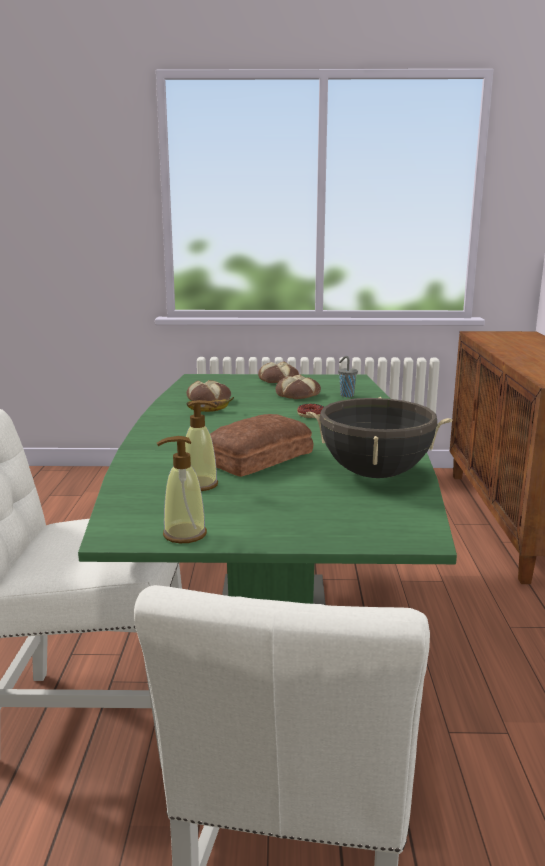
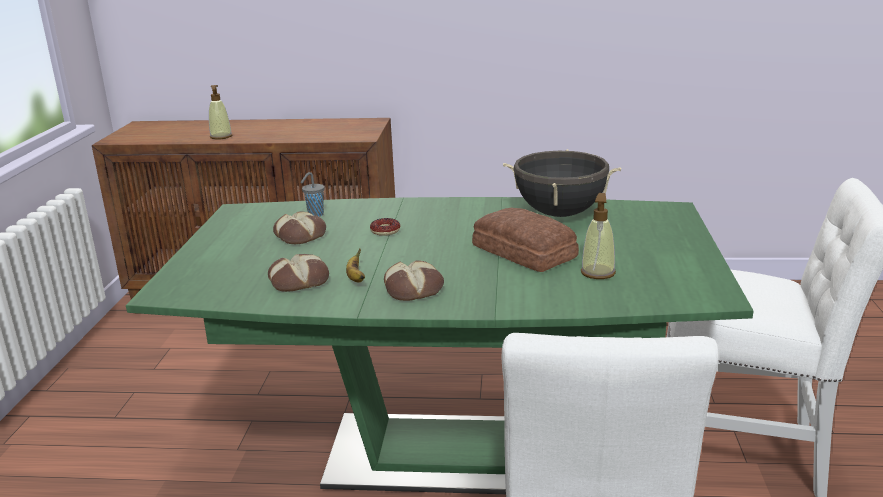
camera: 85 degrees left, 5 degrees up
(184, 534) = (703, 273): soap dispenser -> soap dispenser (221, 137)
(278, 380) = (219, 244): bread -> bread (414, 289)

